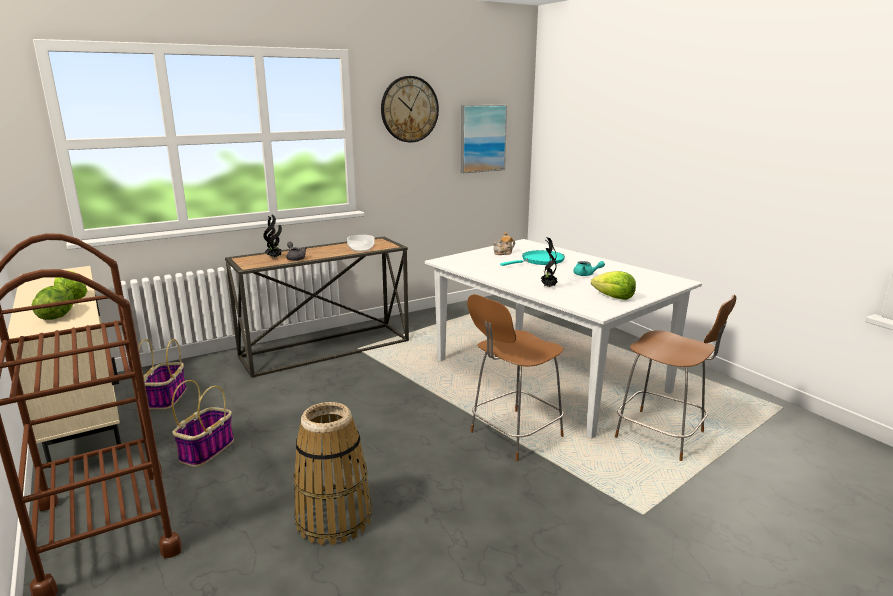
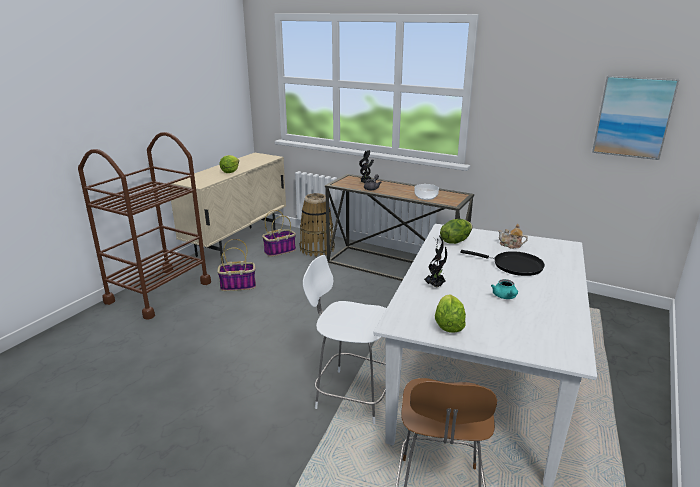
camera: 60 degrees right, 5 degrees up
(57, 316) = (204, 178): lettuce -> lettuce (455, 241)
(334, 518) = (199, 353): basket -> basket (317, 249)
(409, 109) = (537, 75): wall clock -> none
(513, 435) = (352, 395): brown chair -> white chair
(540, 261) = (513, 266): turquoise frying pan -> black frying pan

